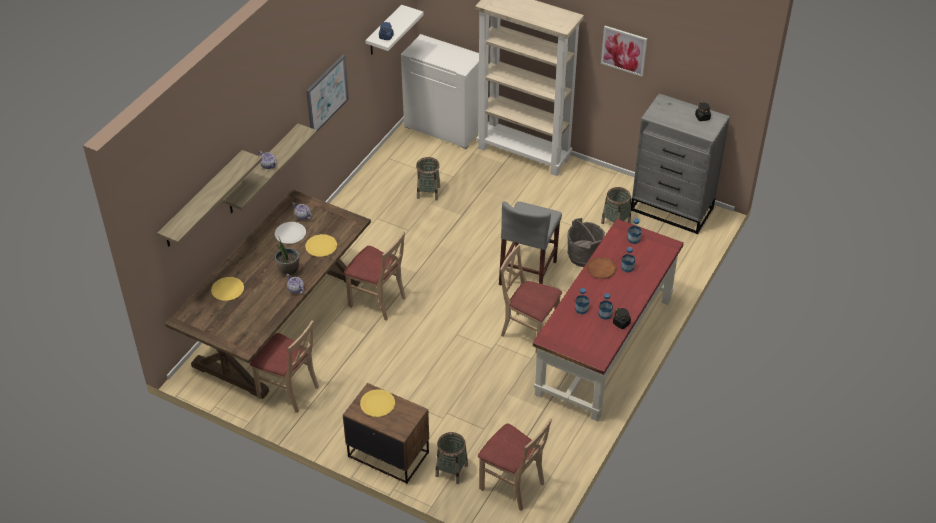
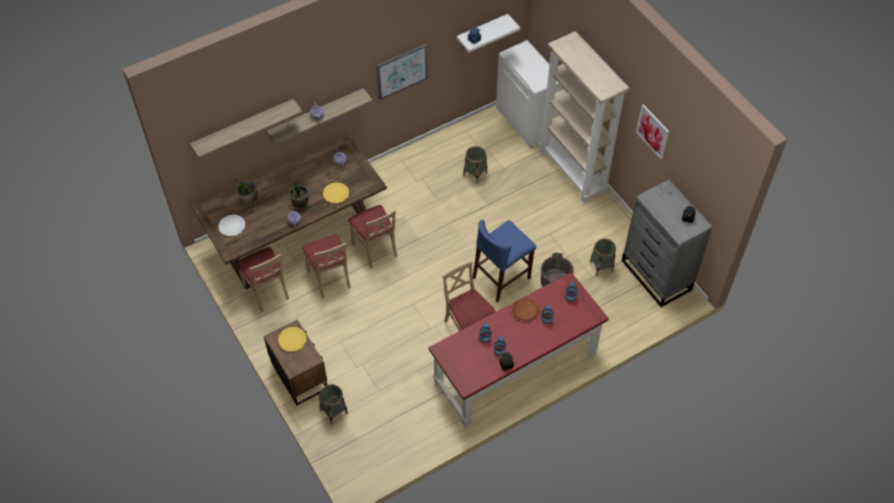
camera: 30 degrees right, 10 degrees up
(227, 289) = (249, 199): yellow plate -> potted plant
(290, 233) = (322, 172): white plate -> white plate (231, 226)
(512, 485) = (368, 445): beige chair -> beige chair (329, 278)
(528, 273) = (501, 278): grey stool -> blue stool

